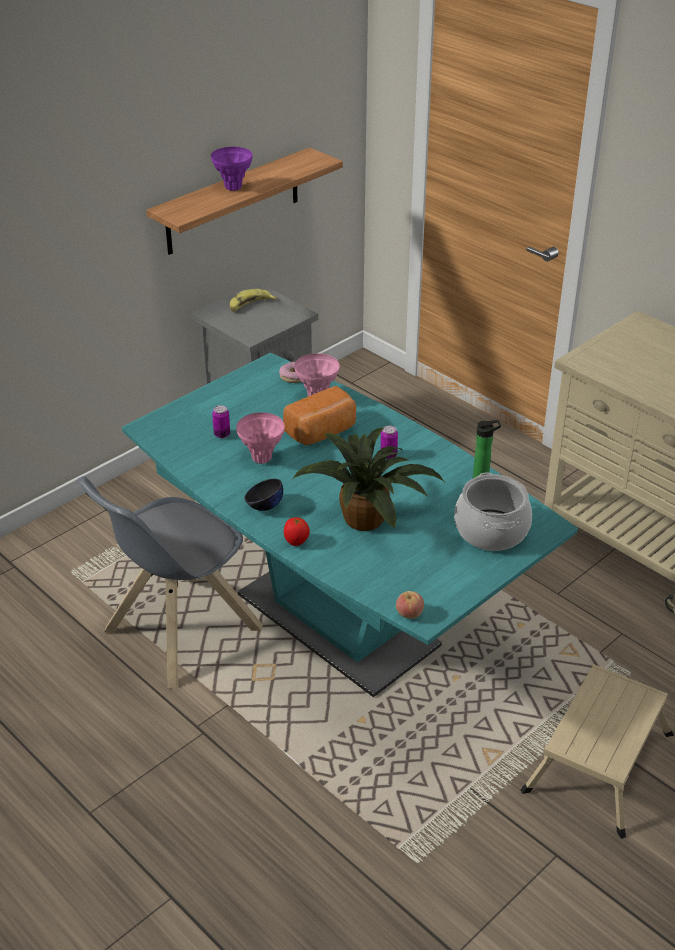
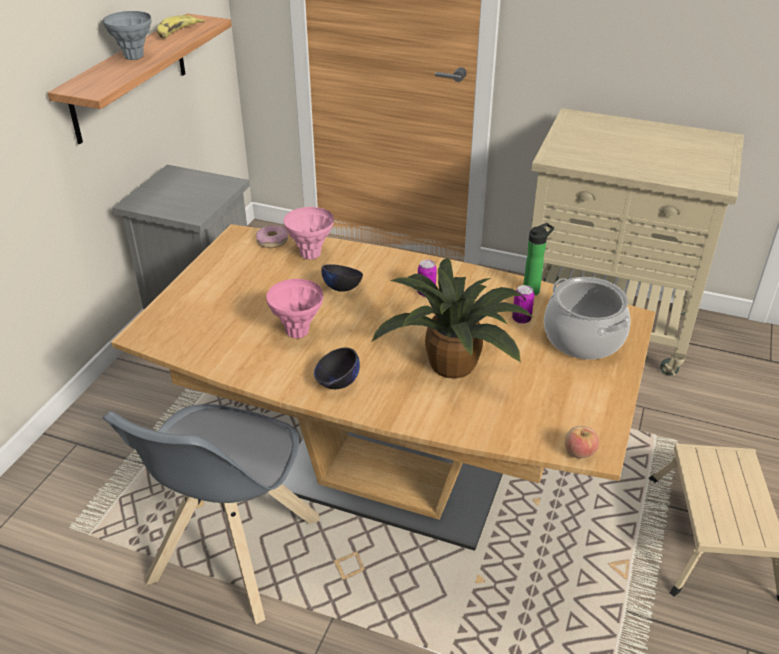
camera: 25 degrees left, 0 degrees up
(222, 434) = (235, 319): can -> can (521, 319)
(233, 188) = (134, 57): purple vase -> grey vase
(250, 305) = (173, 187): banana -> banana (178, 33)
(296, 542) = (401, 412): tomato -> none
(322, 432) = (342, 288): bread -> black bowl
(337, 620) = (389, 482): turquoise dining table -> brown dining table

